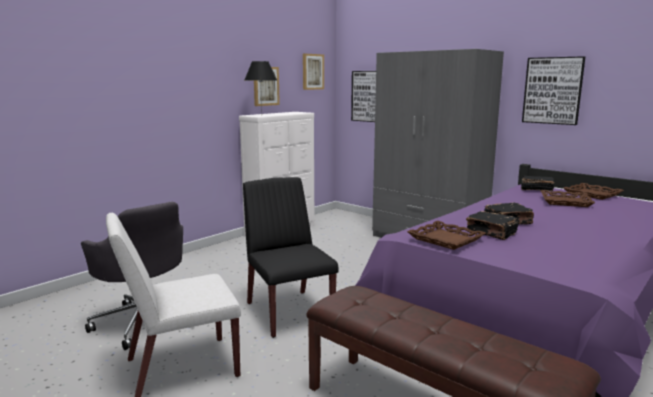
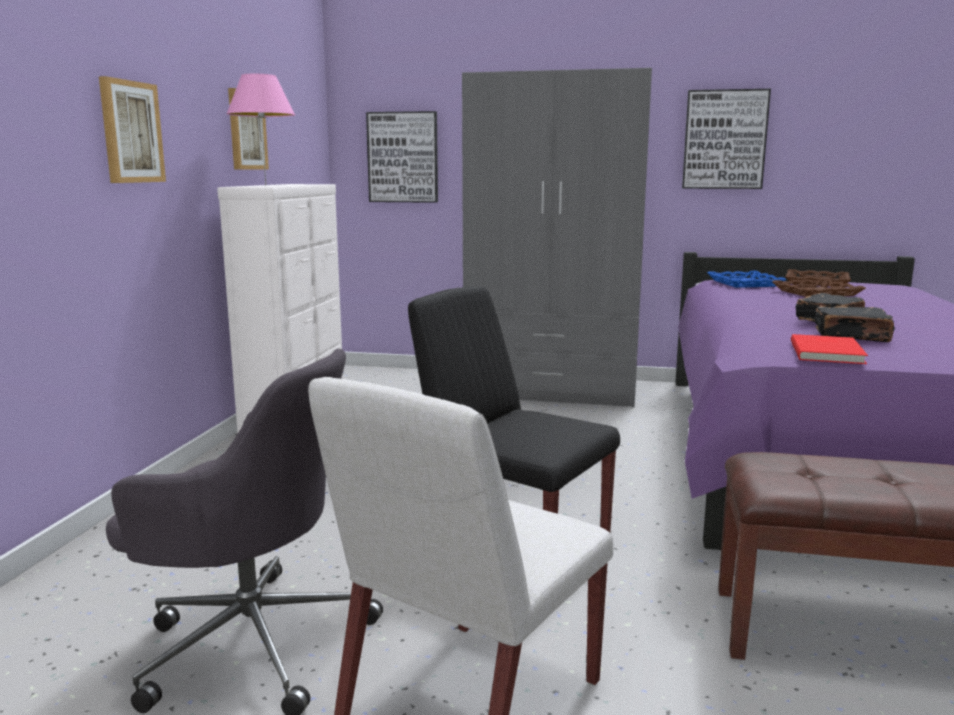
camera: 30 degrees left, 0 degrees up
(261, 115) = (265, 186): black table lamp -> pink table lamp
(312, 71) = (302, 110): picture -> picture (131, 132)
(446, 239) = (828, 352): brown tray -> red book
(536, 189) = (744, 283): black book -> blue tray

